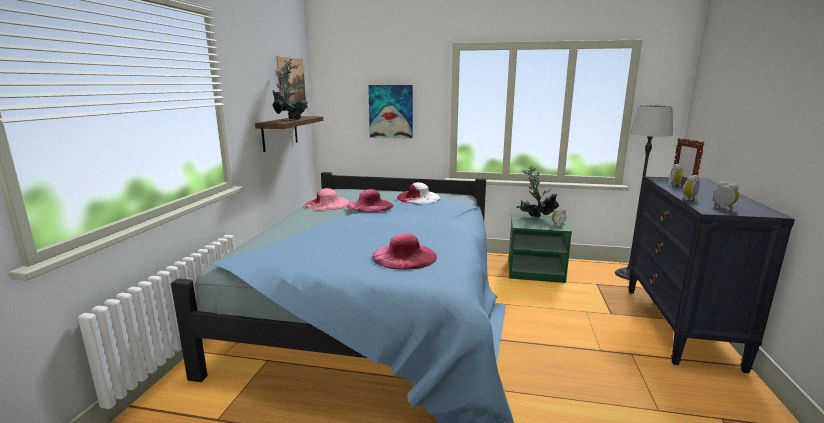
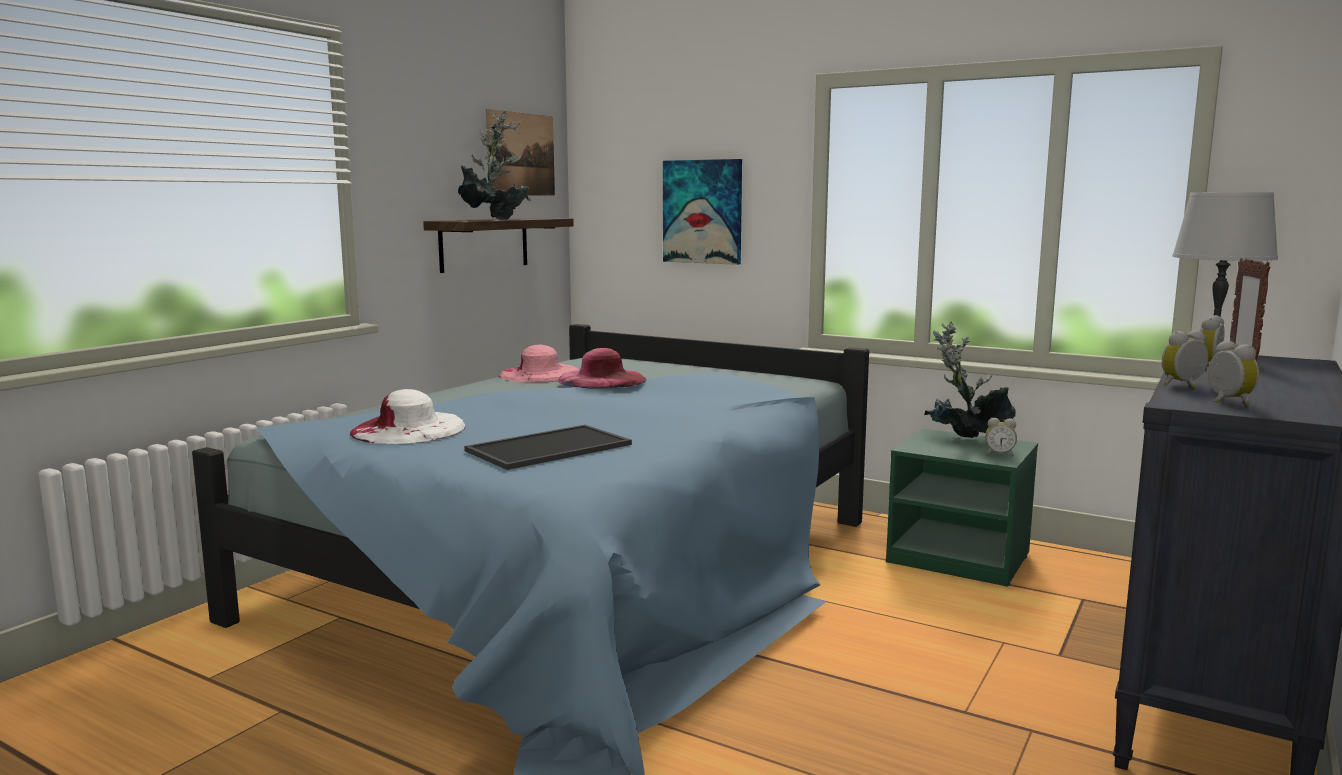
camera: 20 degrees right, 5 degrees down
(404, 256) = (549, 448): pink hat -> tray
(418, 197) = (709, 375): white hat -> white hat (408, 429)

